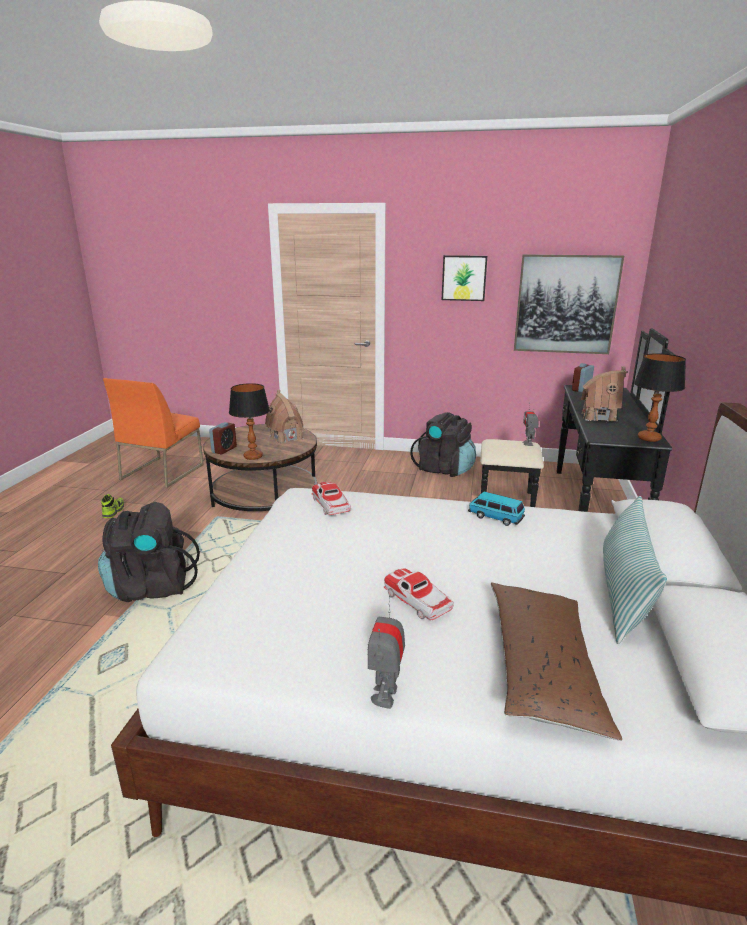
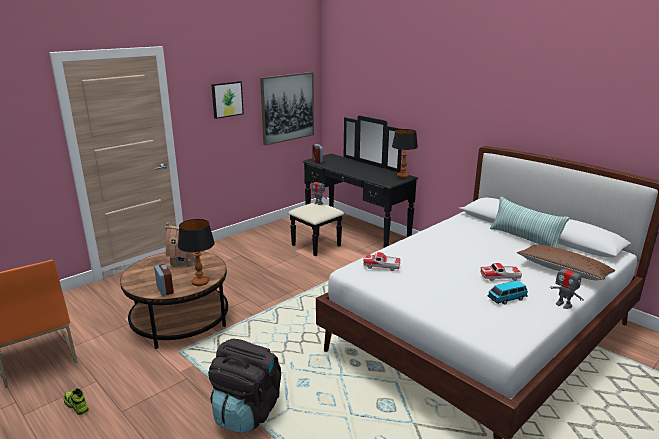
camera: 55 degrees left, 0 degrees up
(444, 469) = (251, 244): black backpack -> none
(495, 517) = (438, 235): toy car -> toy car (507, 298)
(598, 416) = (361, 173): toy house -> none

